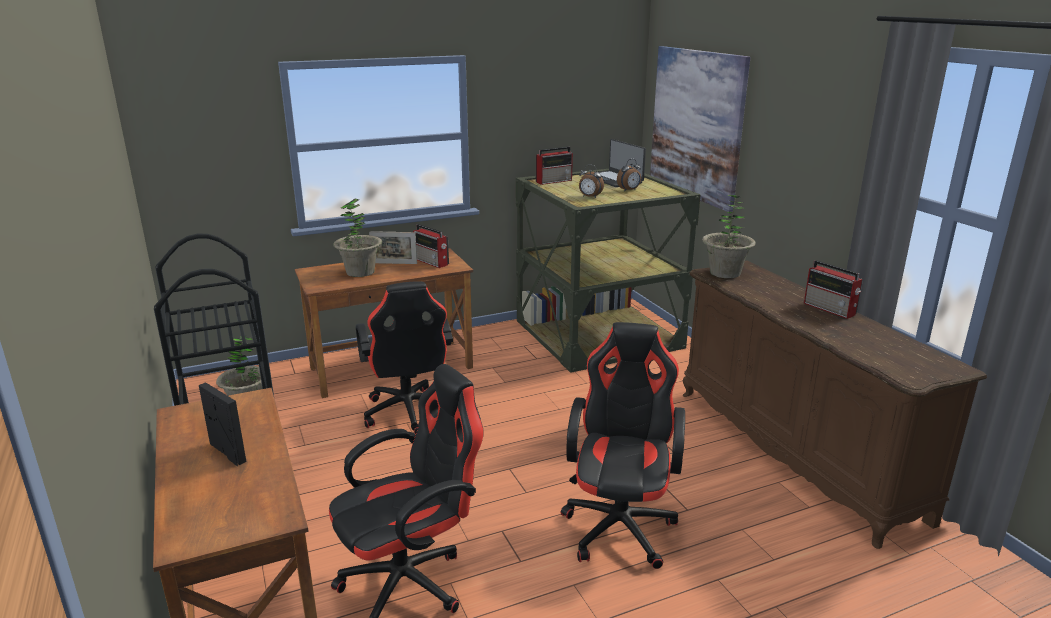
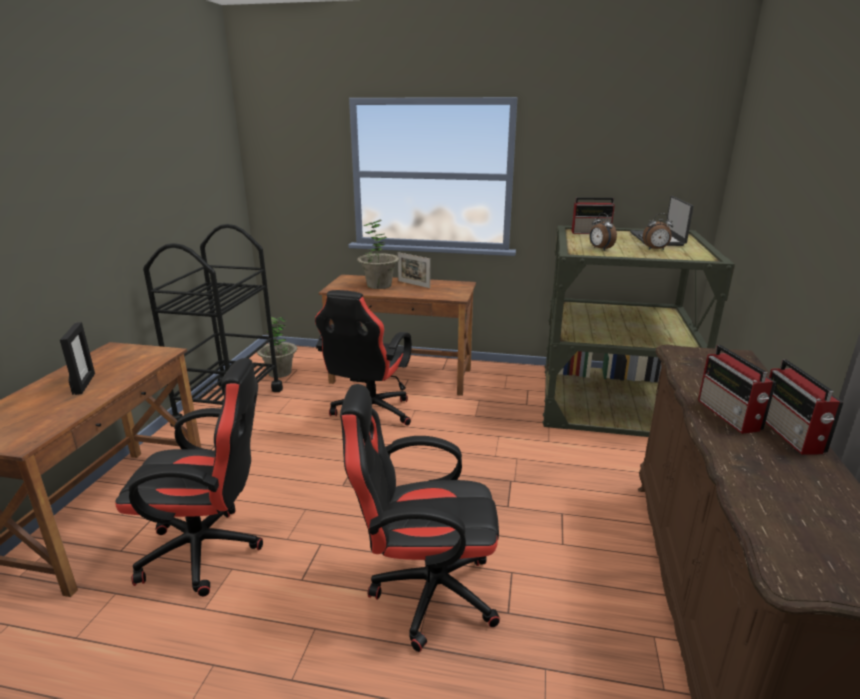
camera: 35 degrees right, 0 degrees up
(432, 262) = (443, 289): radio -> radio (729, 416)
(621, 524) = (424, 592): black office chair -> black office chair turned 135 degrees counterclockwise
(696, 125) = (760, 182): picture -> none
(725, 273) = (698, 356): potted plant -> none

